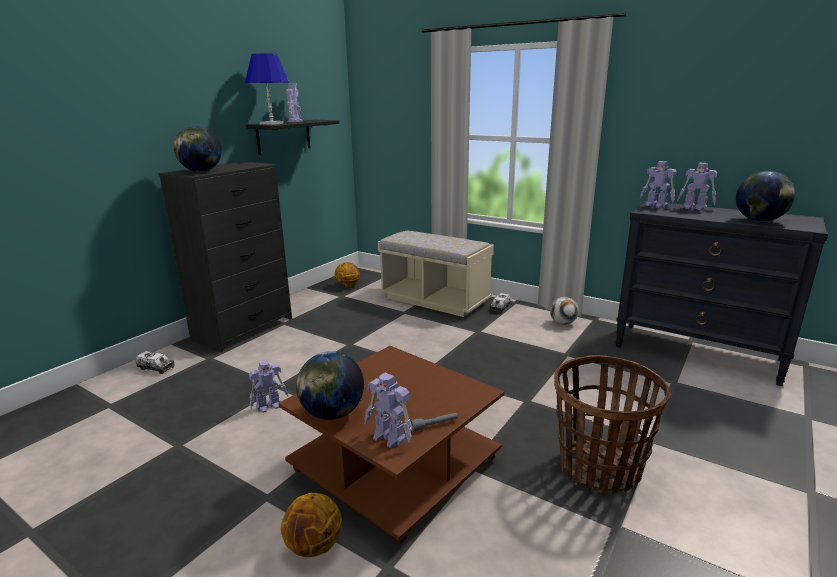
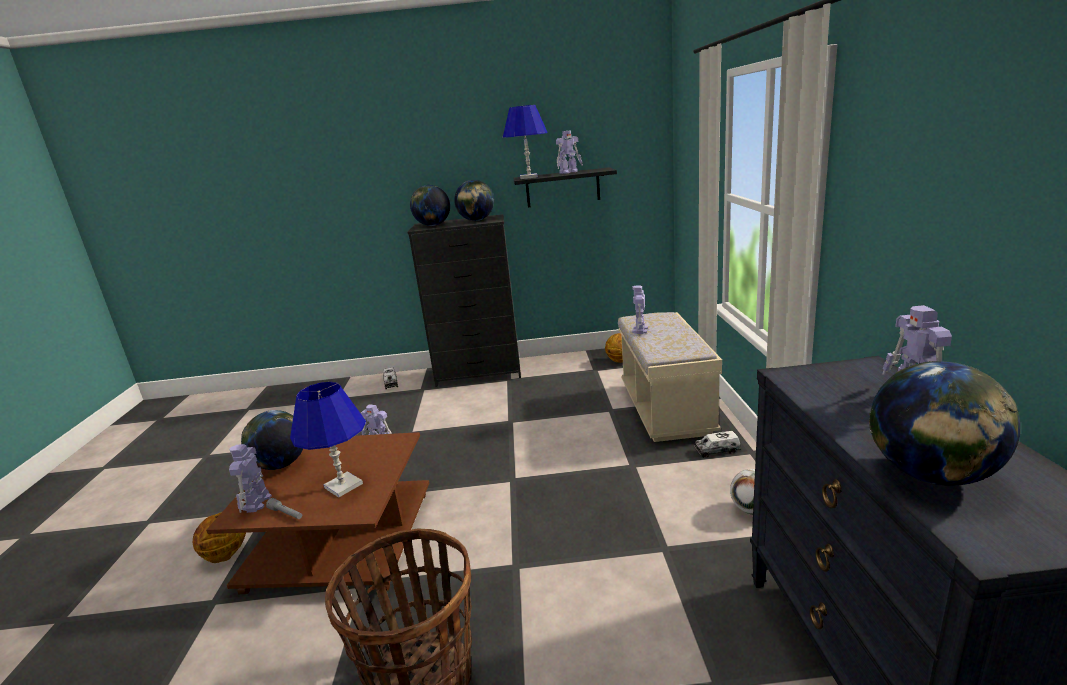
camera: 55 degrees right, 0 degrees up
(239, 165) = (476, 220): none -> globe
(426, 392) = (343, 485): none -> blue table lamp
(656, 205) = (853, 371): toy robot -> toy robot (640, 330)

